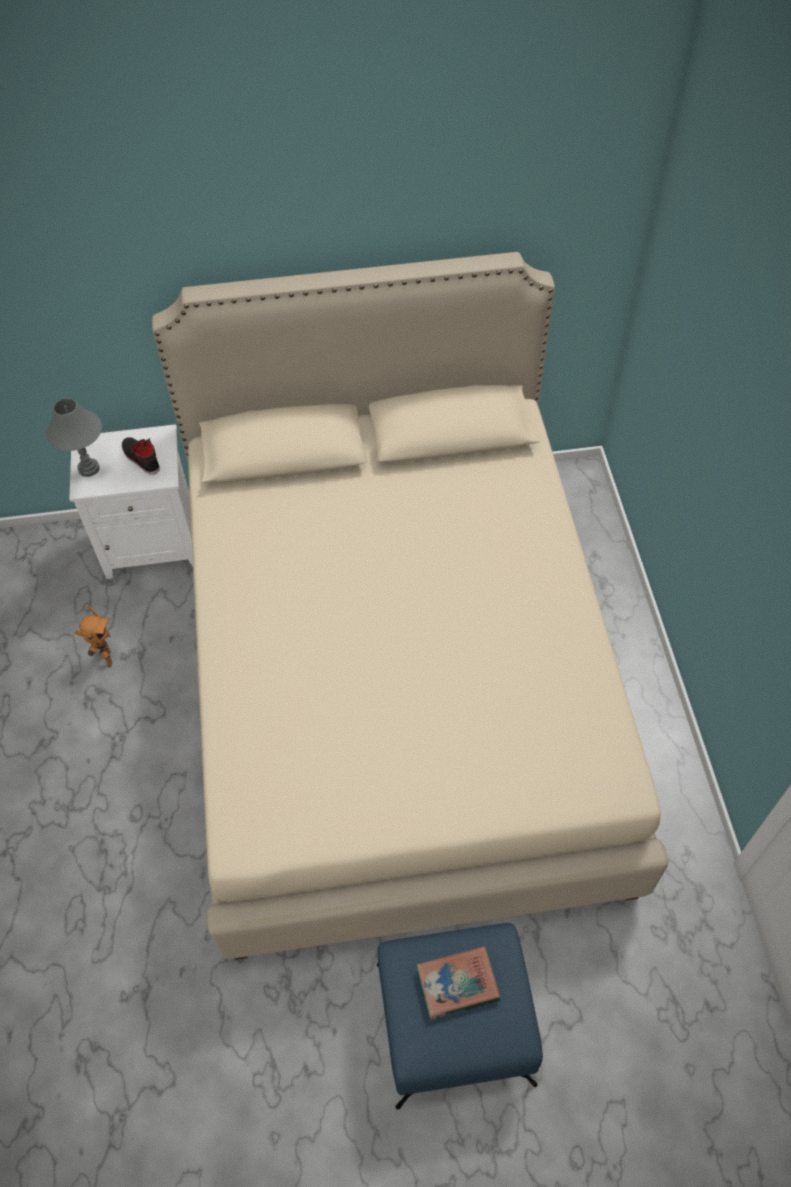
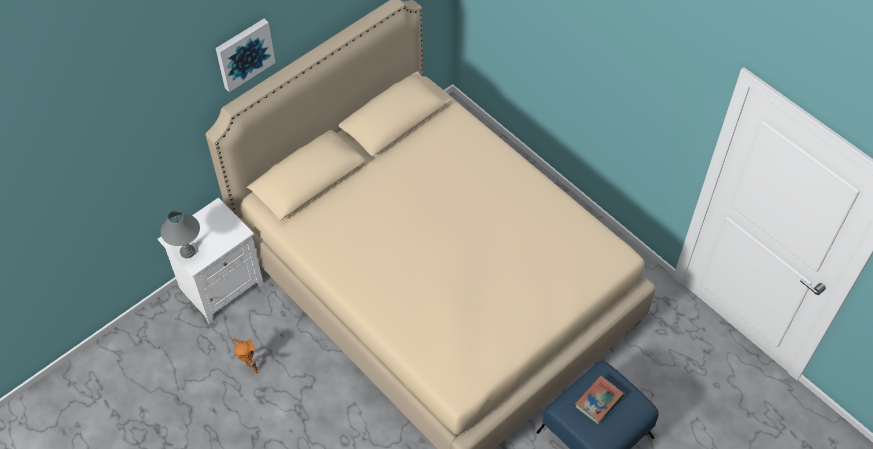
camera: 35 degrees left, 0 degrees up
(140, 458) = (215, 229): black shoe -> none
(232, 218) = (244, 53): none -> picture

